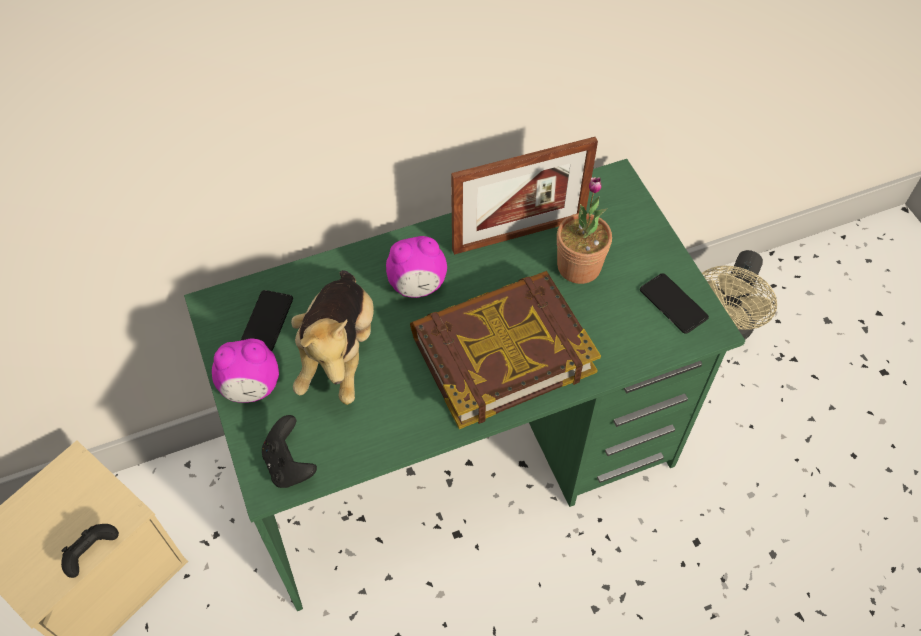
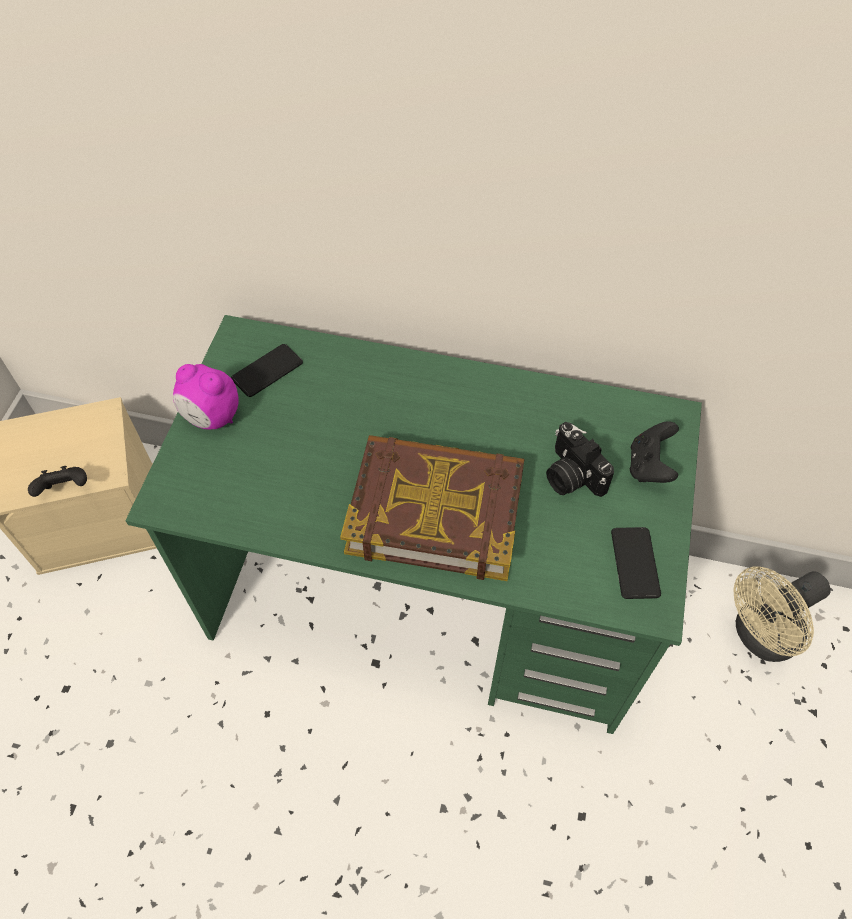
camera: 35 degrees right, 0 degrees up
(289, 464) = (189, 496): black game controller -> black game controller (649, 466)
(338, 353) = (301, 429): plush toy -> none
(417, 286) = (411, 411): alarm clock -> none
(519, 234) = (538, 416): picture frame -> none
(579, 266) = (570, 476): potted plant -> camera

